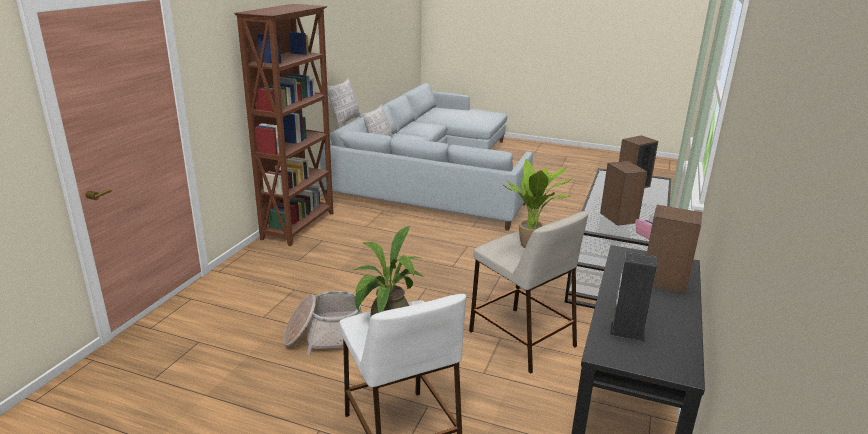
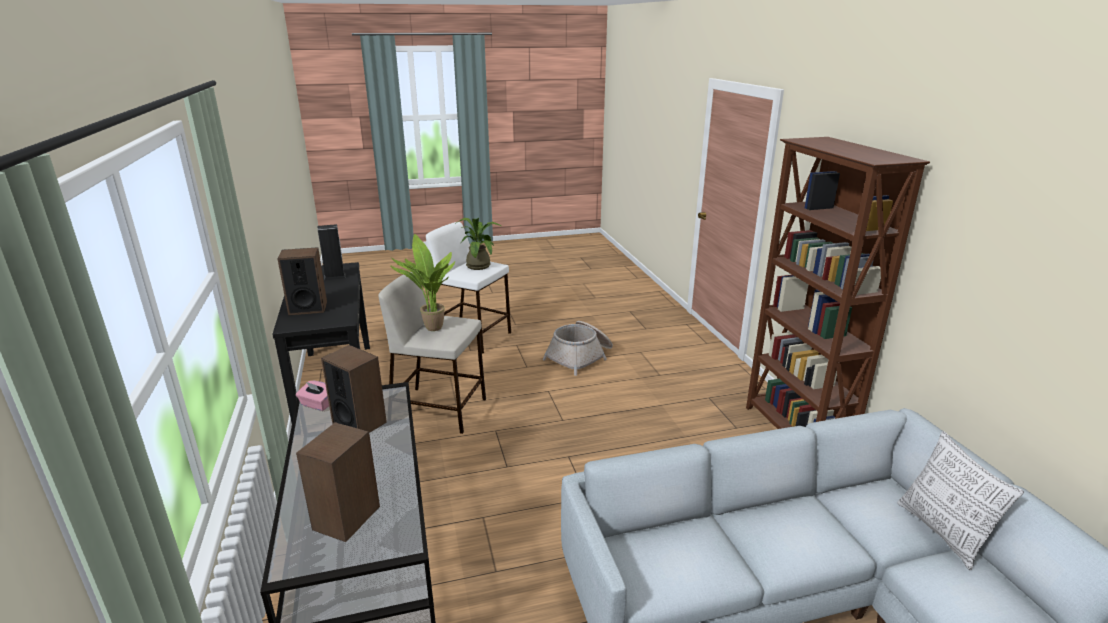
camera: 145 degrees right, 0 degrees up
(345, 121) = (979, 448): pillow -> none

